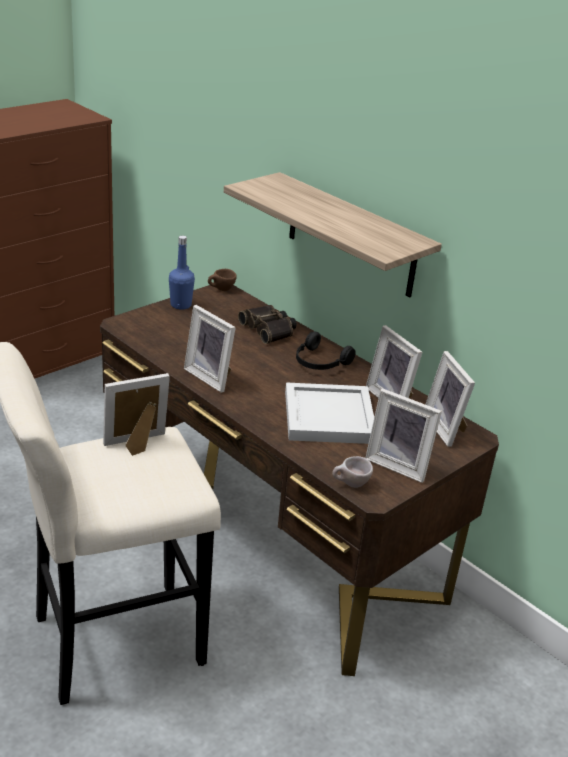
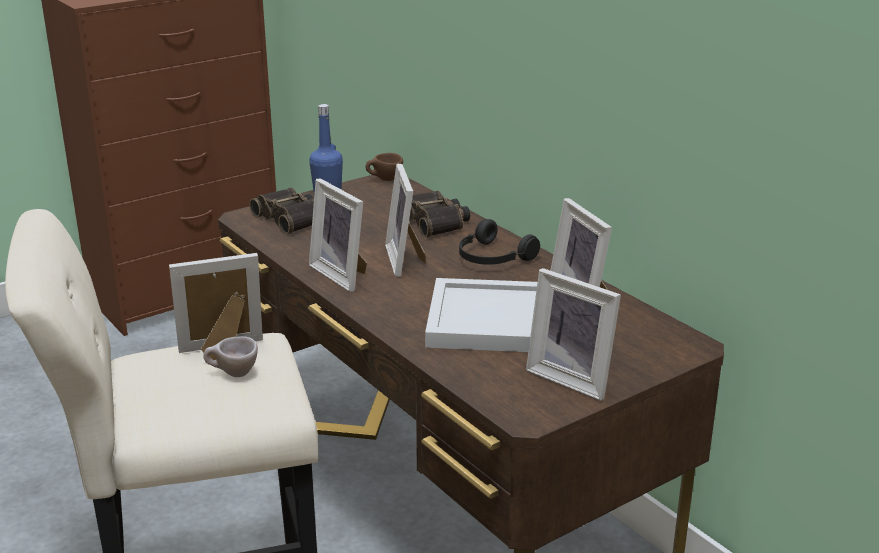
camera: 10 degrees right, 5 degrees down
(158, 325) = (292, 218): none -> binoculars
(350, 485) = (497, 402): beige cup -> beige cup (232, 374)
(351, 235) = (530, 88): shelf -> none
(446, 428) = (651, 335): picture frame -> picture frame (406, 260)

